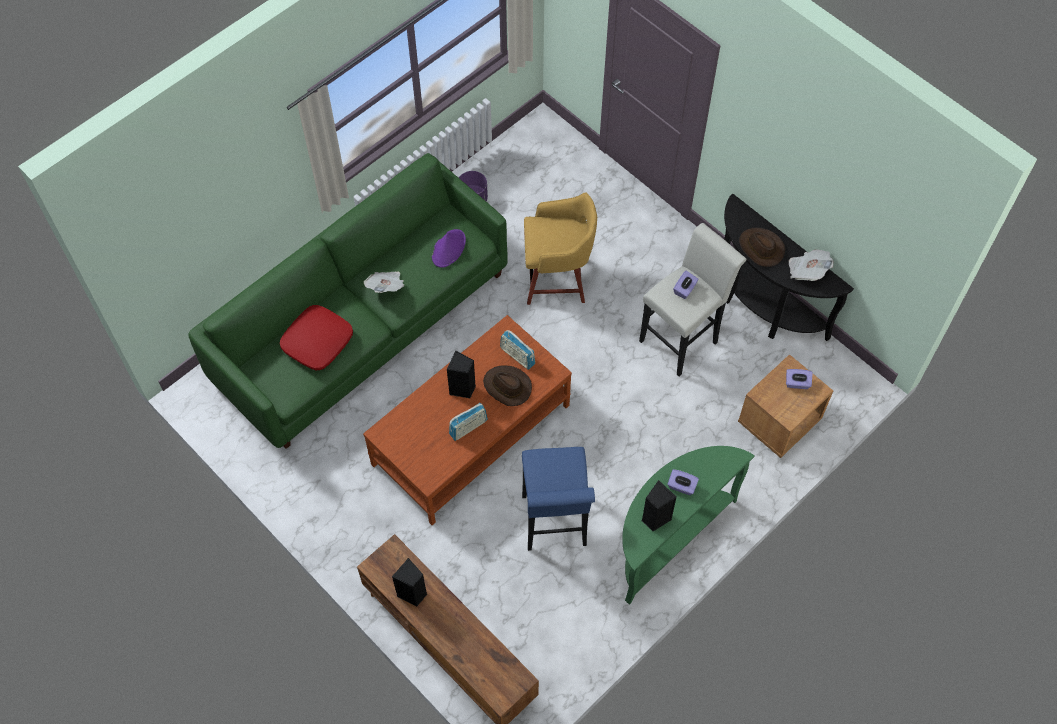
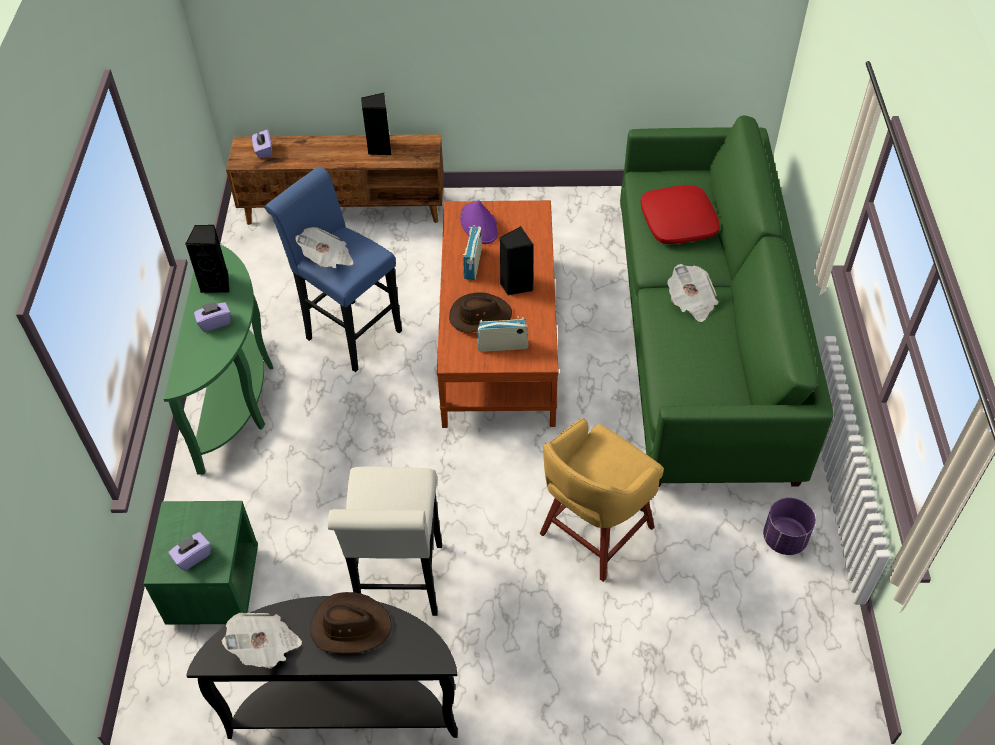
camera: 135 degrees right, 10 degrees down
(449, 248) = (689, 378): purple hat -> purple hat (479, 224)
(569, 478) = (327, 259): none -> newspaper
(685, 289) = (392, 502): purple tissue box -> purple tissue box (263, 150)
(779, 422) = (213, 585): brown nightstand -> green nightstand

